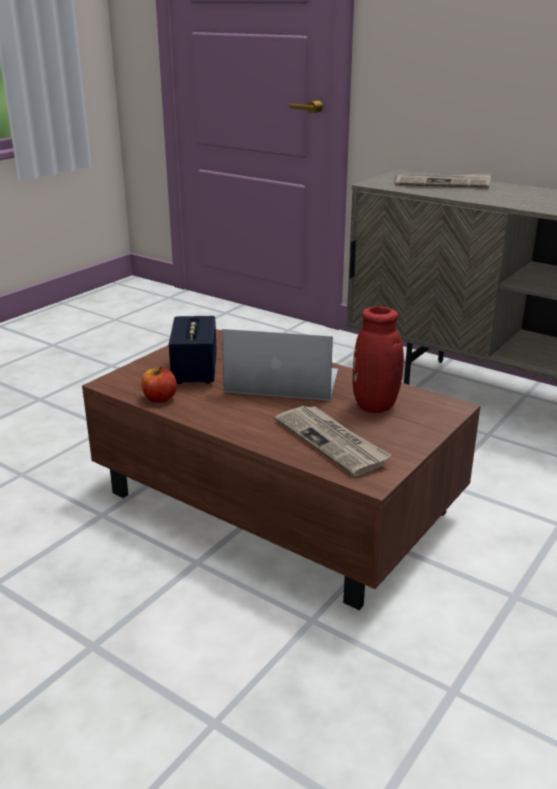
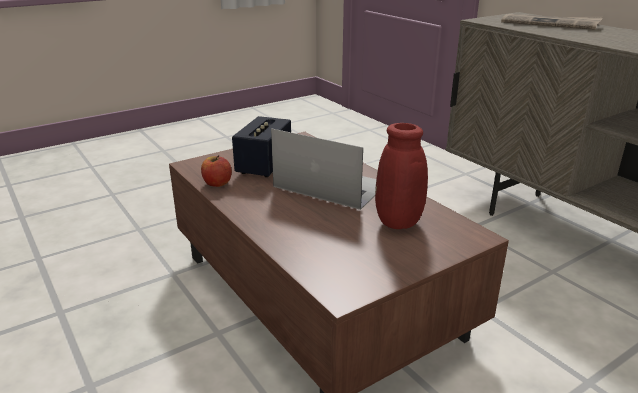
camera: 20 degrees right, 0 degrees up
(332, 442) = (332, 249): newspaper -> none

